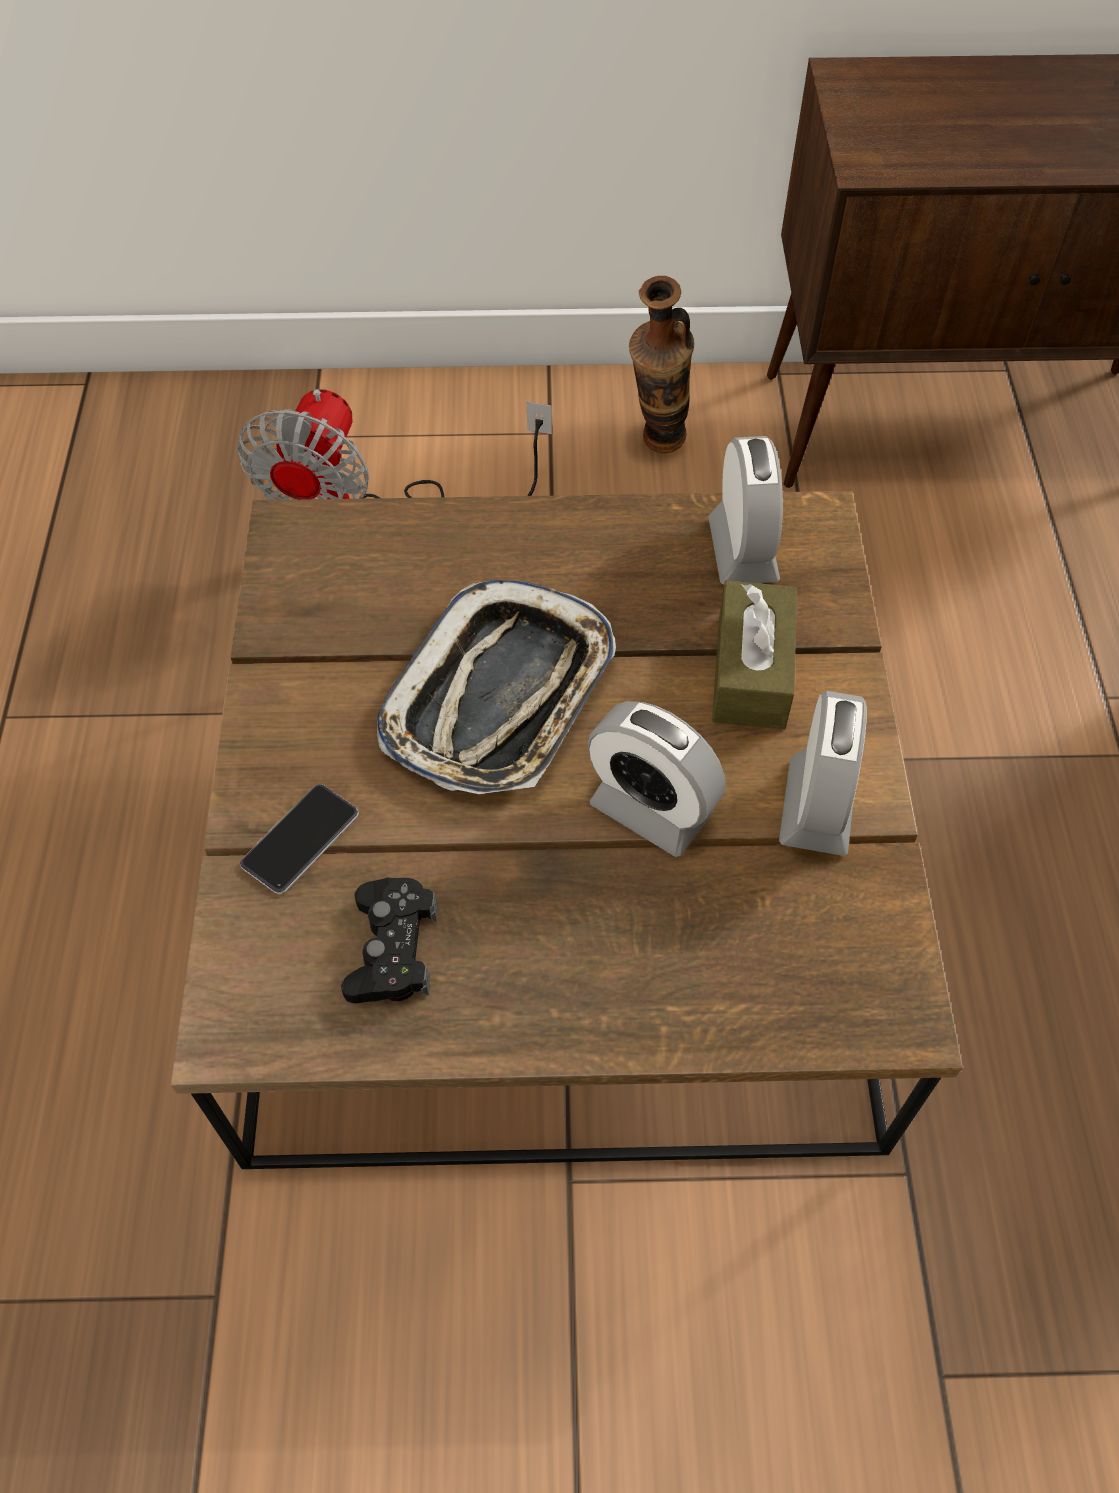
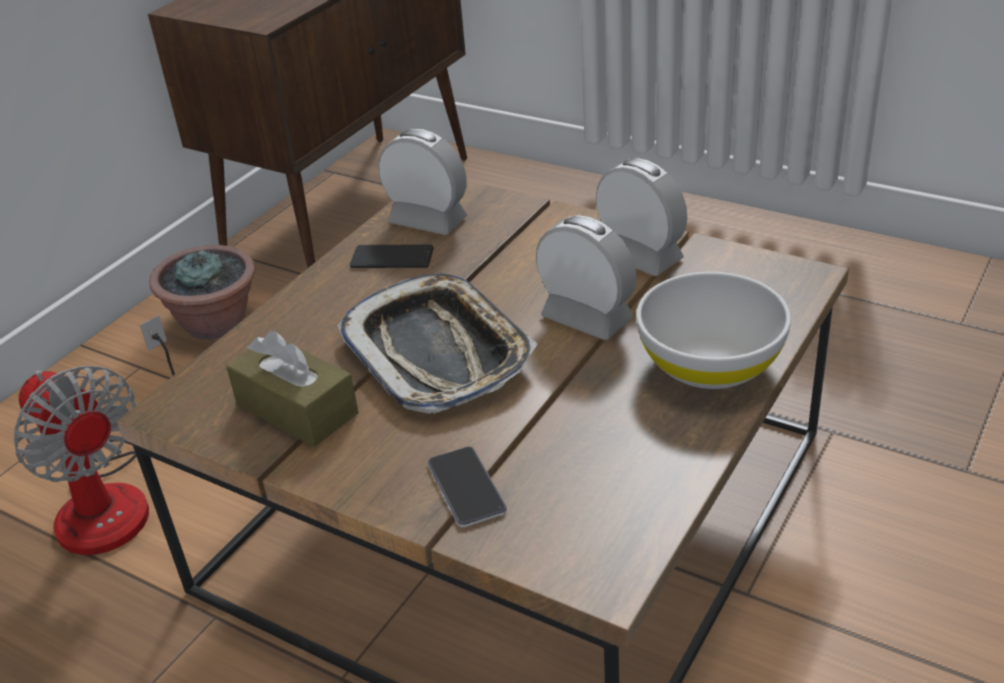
camera: 55 degrees left, 20 degrees down
(392, 949) = (600, 468): black game controller -> none
(639, 981) = (709, 364): none -> white bowl
(645, 559) = (392, 258): none -> phone
(650, 809) = (586, 318): alarm clock -> alarm clock turned 120 degrees counterclockwise
(656, 448) = (216, 324): vase -> potted plant
(751, 671) = (521, 248): brown tissue box -> brown tissue box (297, 409)

